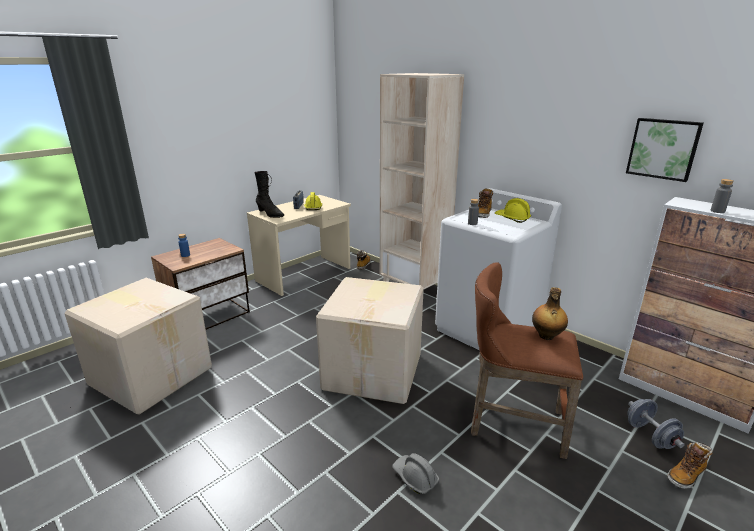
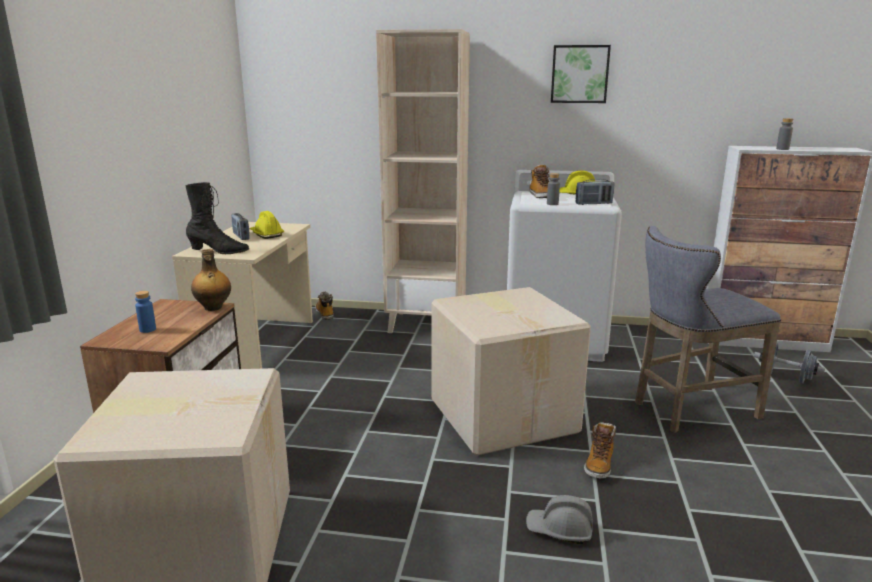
camera: 35 degrees left, 5 degrees down
(415, 477) = (683, 490): grey hard hat -> grey hard hat (559, 530)
(505, 230) = (593, 204): none -> radio
(511, 424) = (688, 410): brown stool -> grey stool
(546, 336) = (721, 292): bottle -> bottle (213, 308)
(663, 148) = (709, 100): picture -> picture (579, 74)
(686, 475) = (840, 395): boot -> boot (599, 464)

